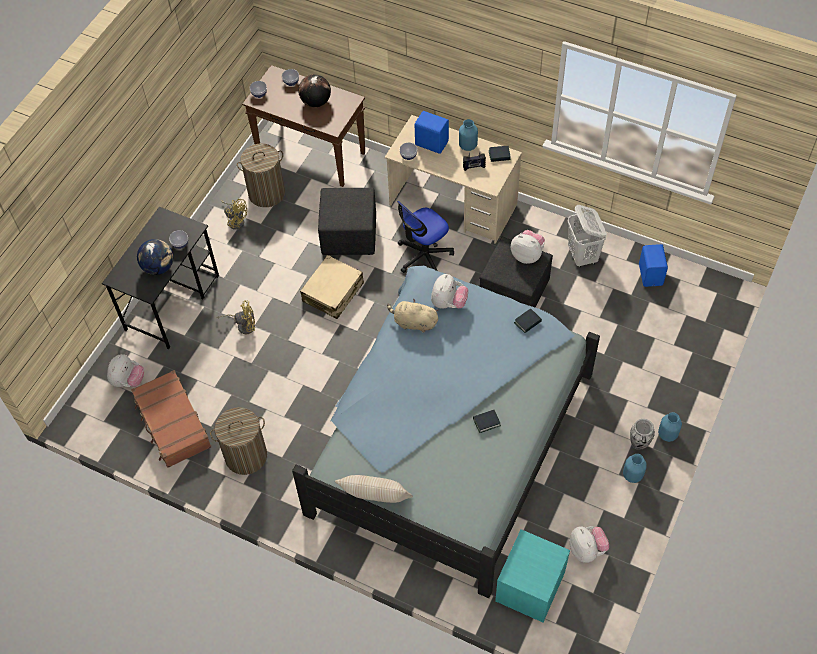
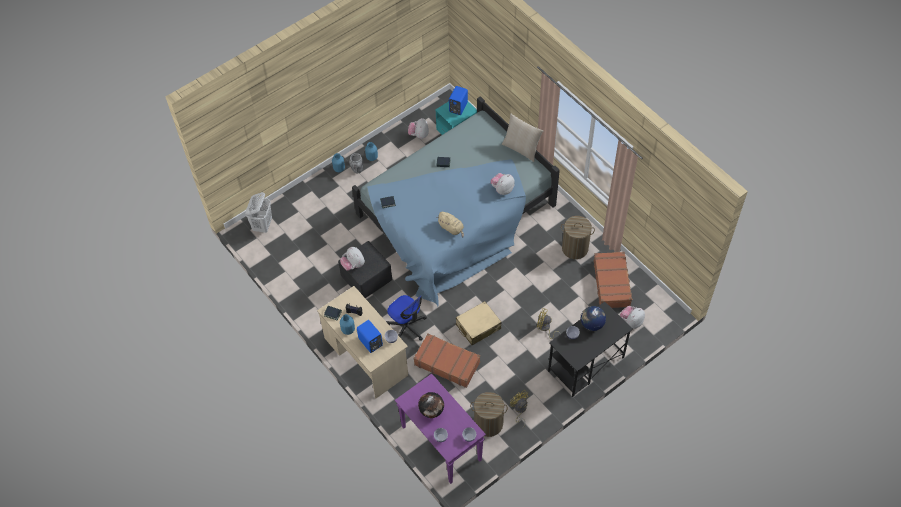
camera: 155 degrees left, 0 degrees up
(312, 154) = (440, 443): brown console table -> purple console table
(350, 236) = (447, 363): black ottoman -> brown suitcase
(424, 256) = (407, 327): office chair -> office chair turned 60 degrees clockwise
(448, 303) = (425, 232): plush toy -> plush toy (502, 189)
(582, 256) = (309, 285): white laundry basket -> white laundry basket (263, 225)
(651, 274) = (278, 256): blue speaker -> blue speaker (457, 107)

